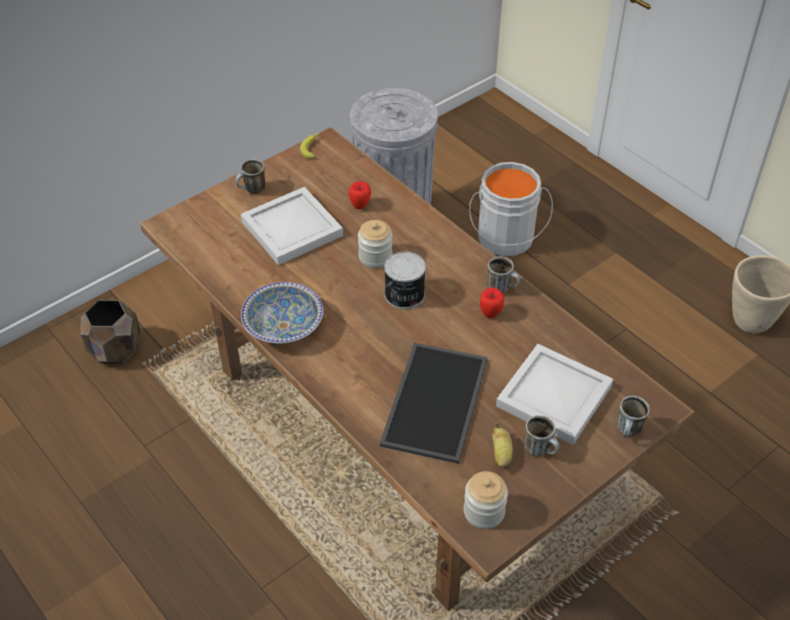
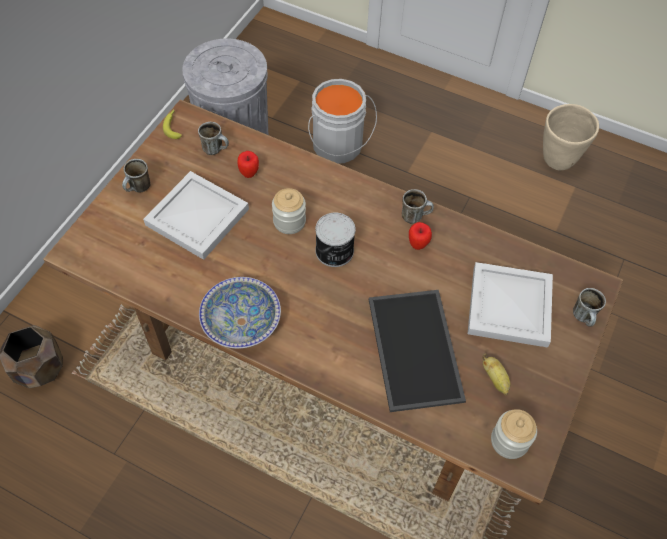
camera: 25 degrees left, 10 degrees up
(541, 450) = (525, 362): mug -> mug (216, 149)

